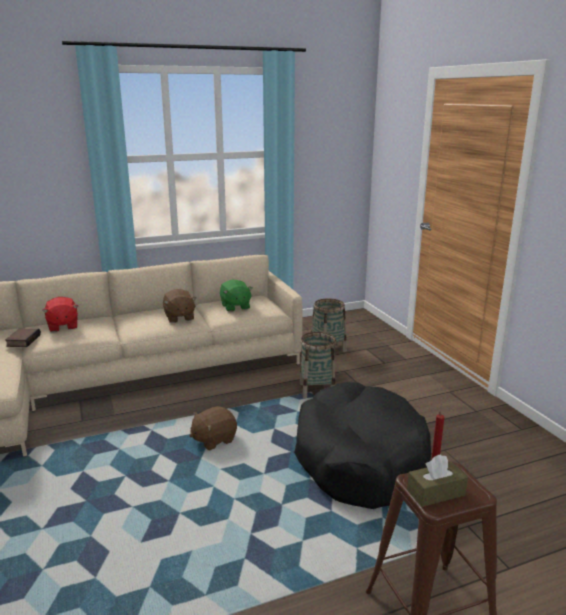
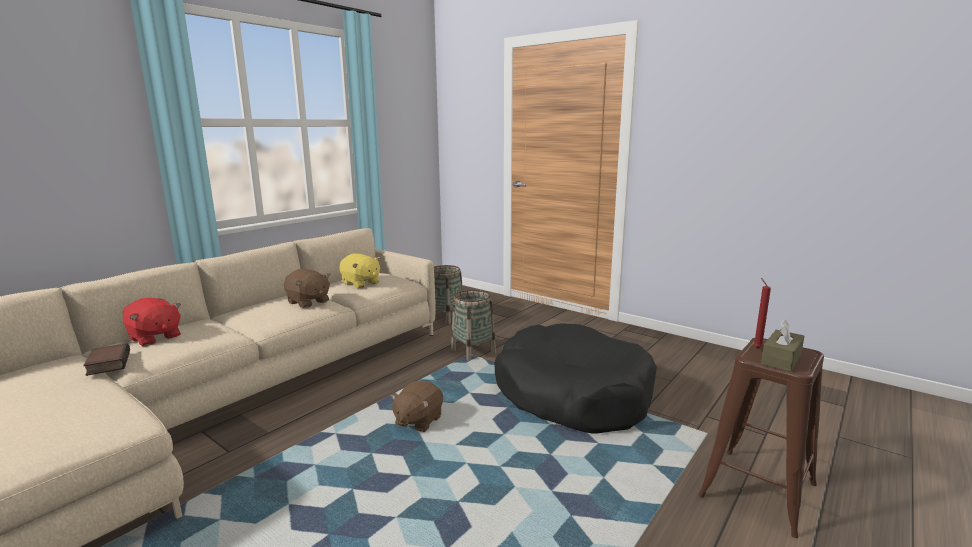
camera: 30 degrees left, 5 degrees down
(235, 307) = (361, 283): green plush toy -> yellow plush toy

